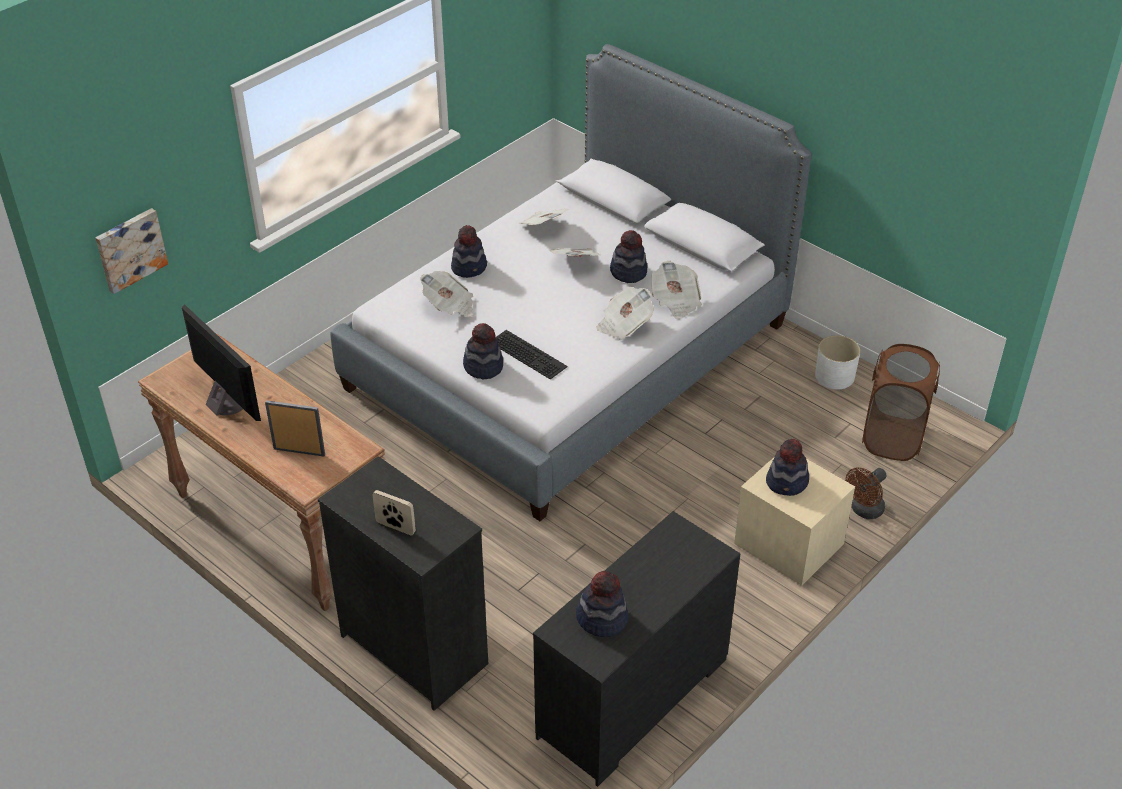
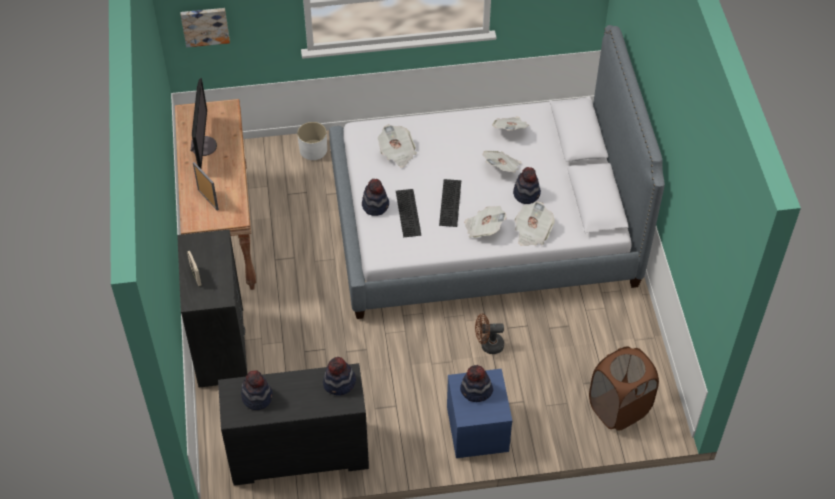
camera: 40 degrees right, 10 degrees up
(469, 267) = (436, 132): hat -> hat (339, 383)
(563, 321) = (451, 203): none -> keyboard
(789, 545) = (477, 430): beige nightstand -> blue nightstand
(835, 376) = (631, 344): white planter -> white planter (313, 150)
(864, 511) = (545, 441): brown fan -> brown fan (488, 345)

